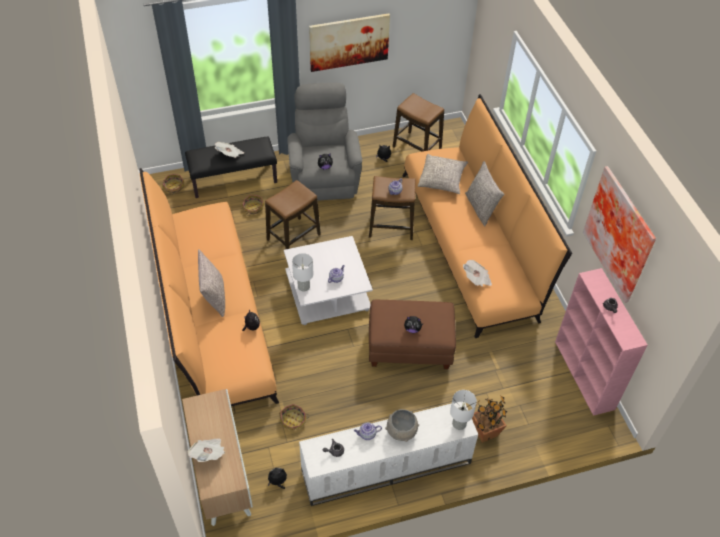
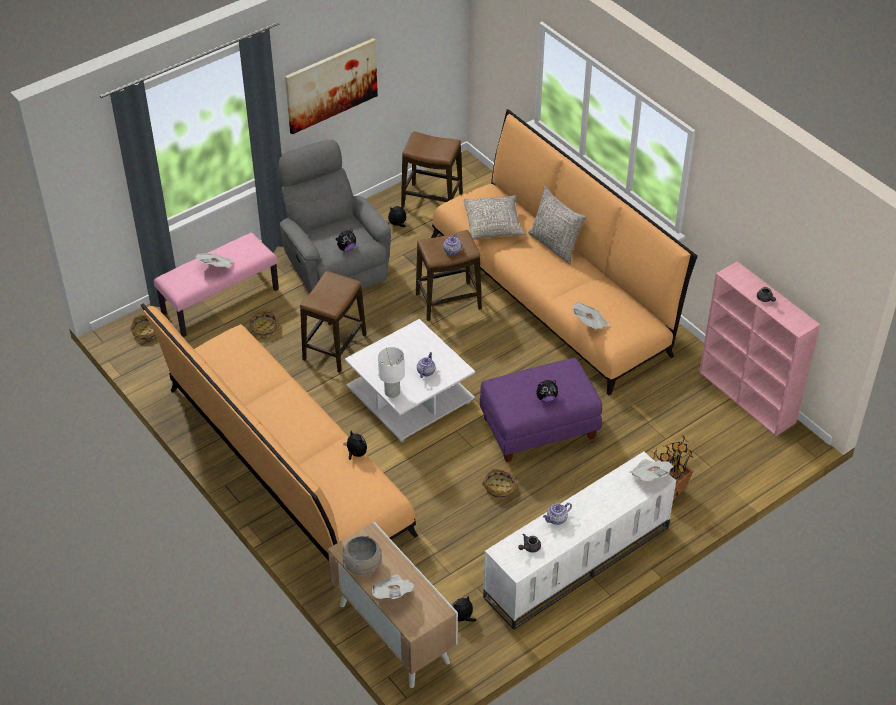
camera: 20 degrees left, 5 degrees down
(214, 296) = (291, 434): grey pillow -> none
(234, 179) = (220, 301): black bench -> pink bench
(293, 420) = (445, 548): basket -> basket (500, 488)
(401, 431) = (592, 503): grey bowl -> grey bowl (362, 565)
(410, 346) = (539, 427): brown ottoman -> purple ottoman
(459, 423) = (650, 476): white table lamp -> newspaper
(621, 234) = (753, 212): picture -> none

